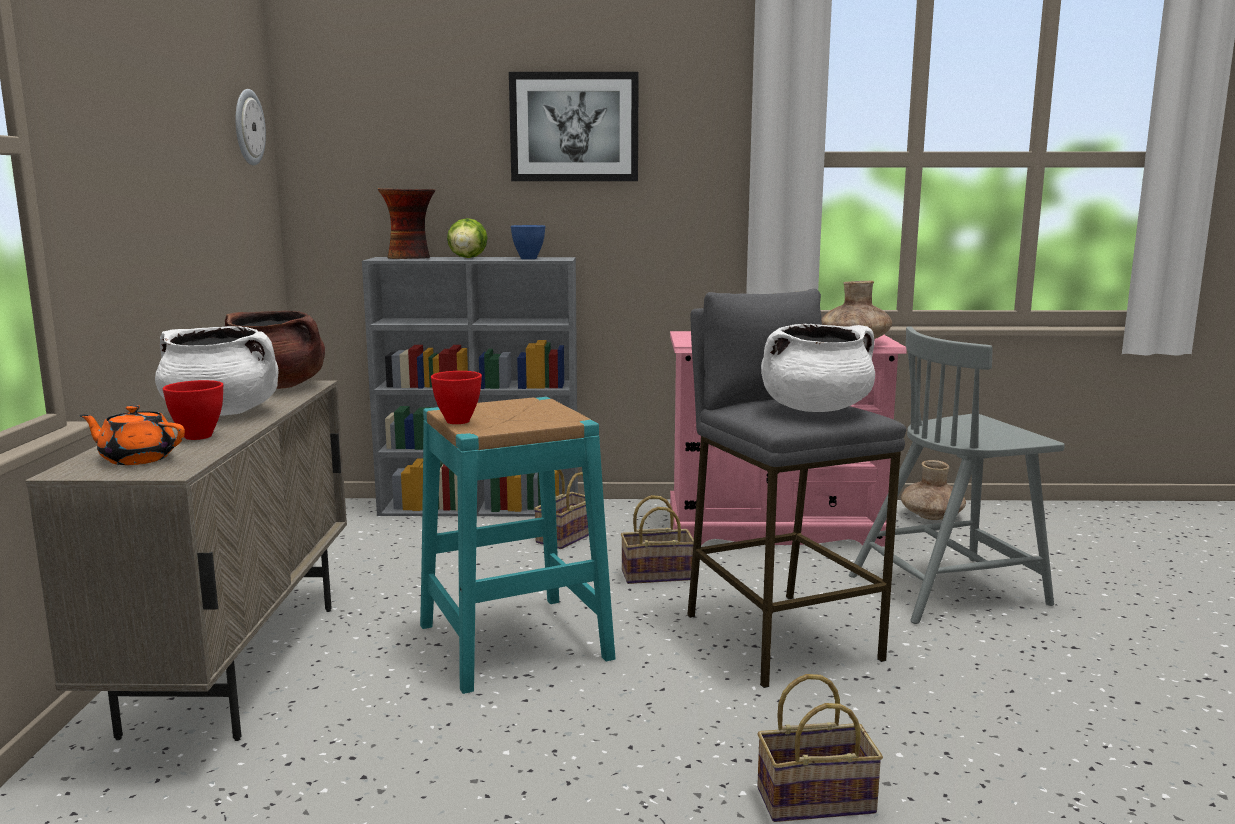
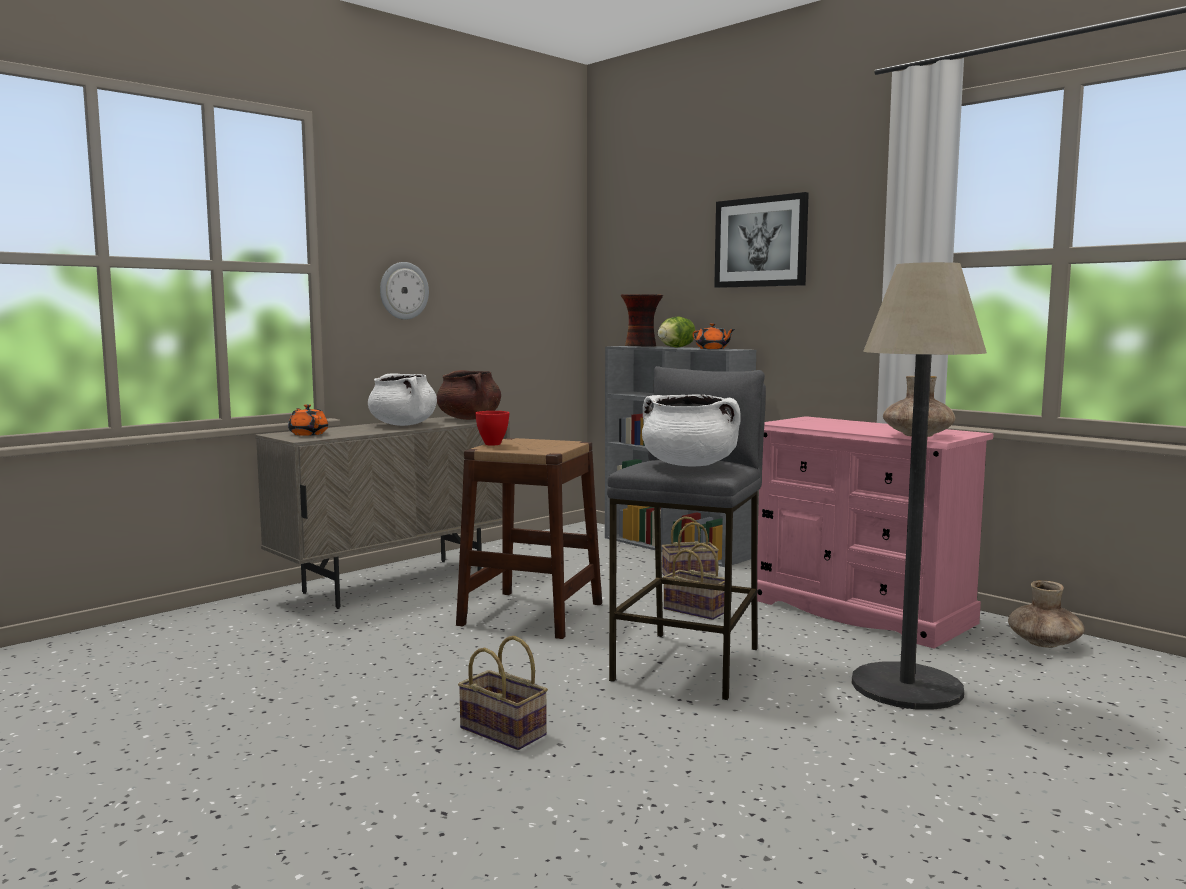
camera: 45 degrees right, 5 degrees down
(198, 436) = (358, 430): red bowl -> none
(248, 127) = (549, 254): wall clock -> wall clock (403, 290)
(513, 641) = (531, 614): turquoise stool -> brown stool
(529, 258) = (712, 349): blue bowl -> orange teapot
(950, 589) = (906, 686): grey chair -> floor lamp

